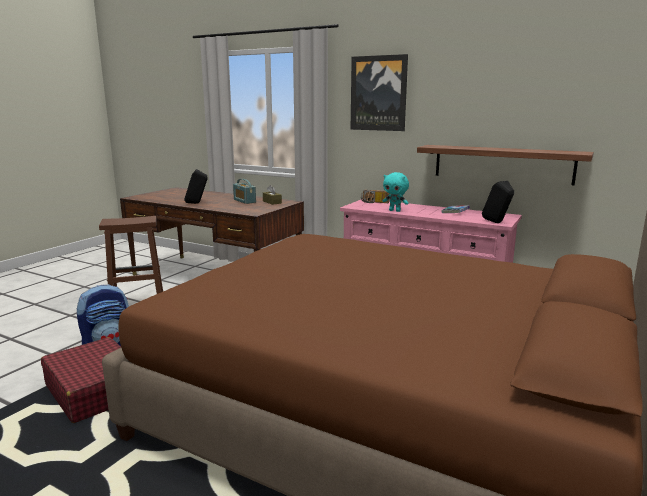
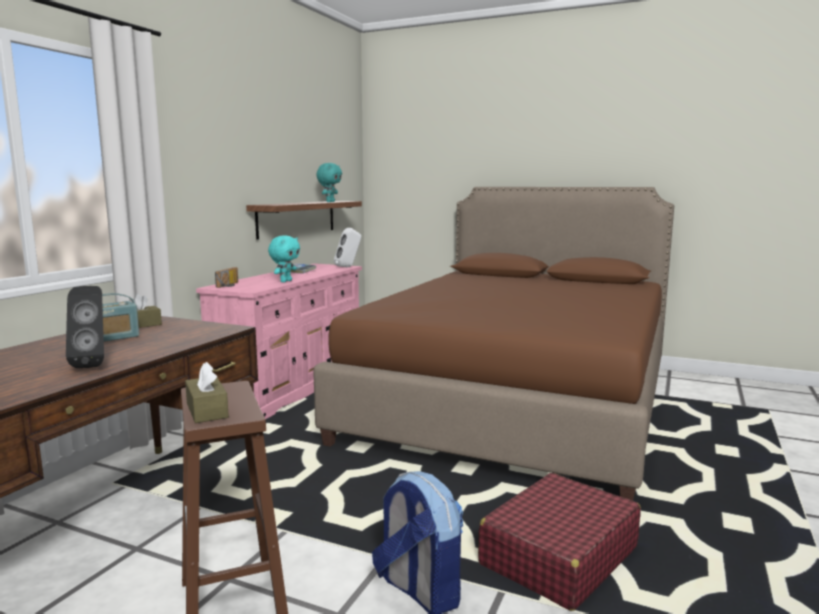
camera: 95 degrees left, 5 degrees down
(119, 219) = (207, 410): none -> brown tissue box
(378, 93) = (195, 140): picture -> none
(497, 223) = (348, 267): black speaker -> white speaker
(528, 151) = (330, 202): none -> turquoise plush toy

